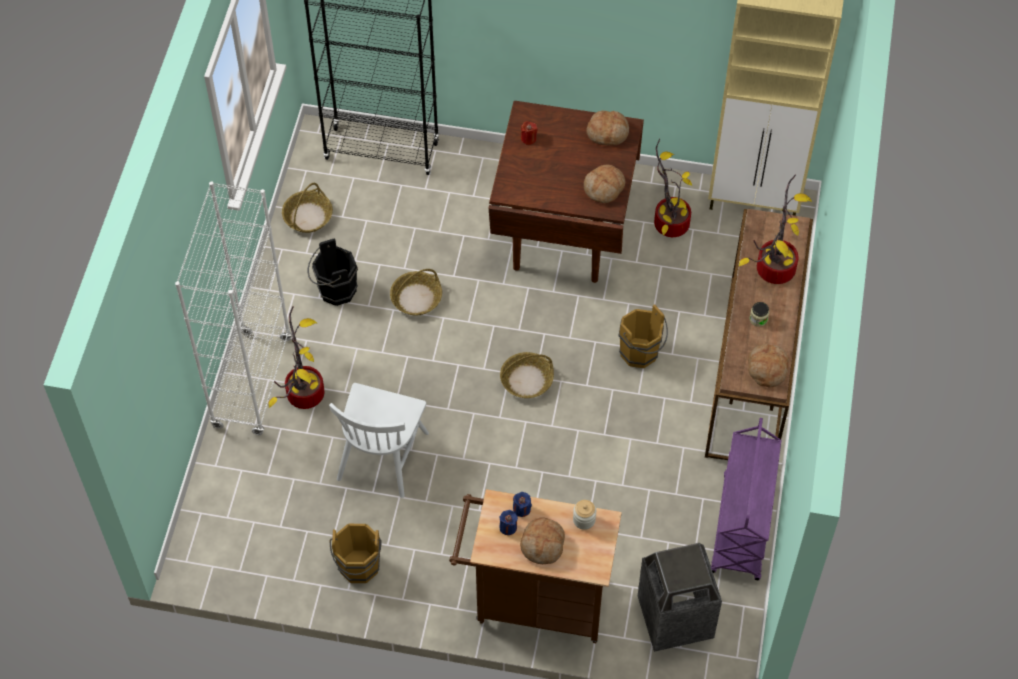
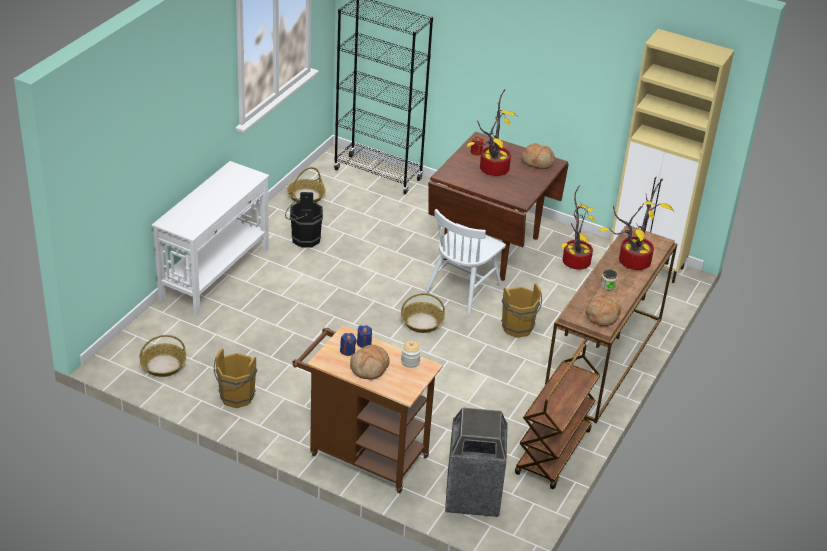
camera: 15 degrees right, 20 degrees down
(252, 383) = (216, 273): white bookcase -> white console table
(303, 391) = (250, 287): potted plant -> potted plant (493, 167)
(382, 455) = (289, 337): white chair -> white chair (463, 288)
(416, 299) = (361, 257): basket -> basket (163, 365)
(604, 188) = (520, 189): bread -> none
(741, 528) = (553, 453): purple cart -> brown cart

